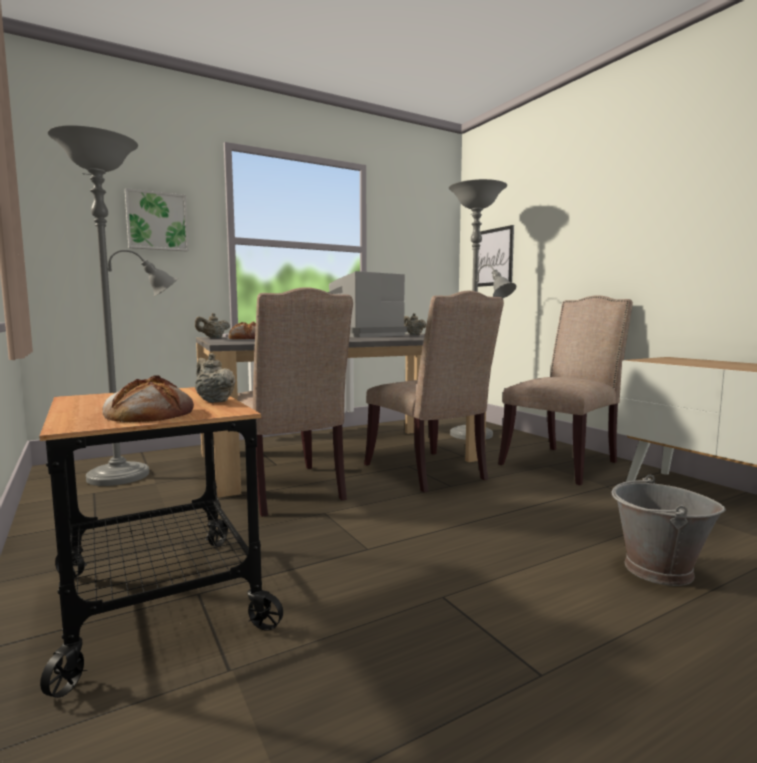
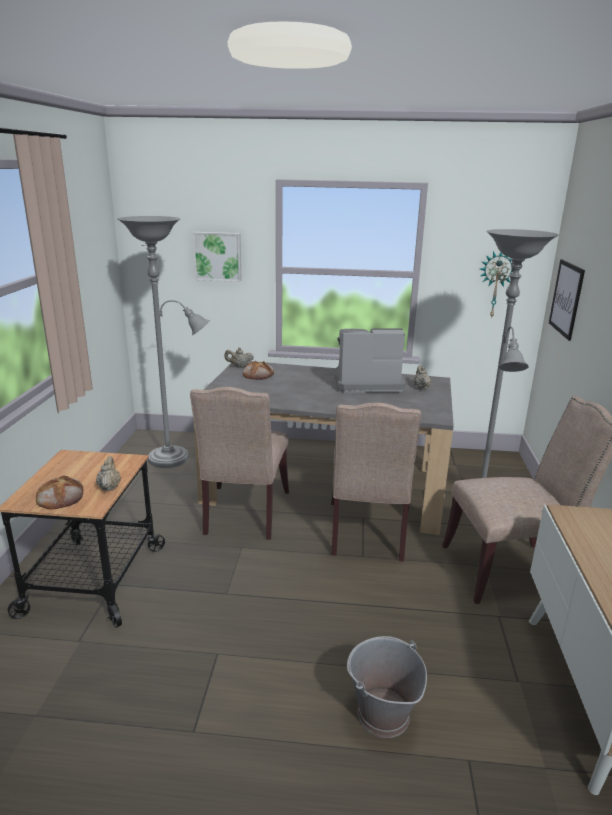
camera: 35 degrees right, 15 degrees up
(424, 259) = (495, 284): none -> wall clock

